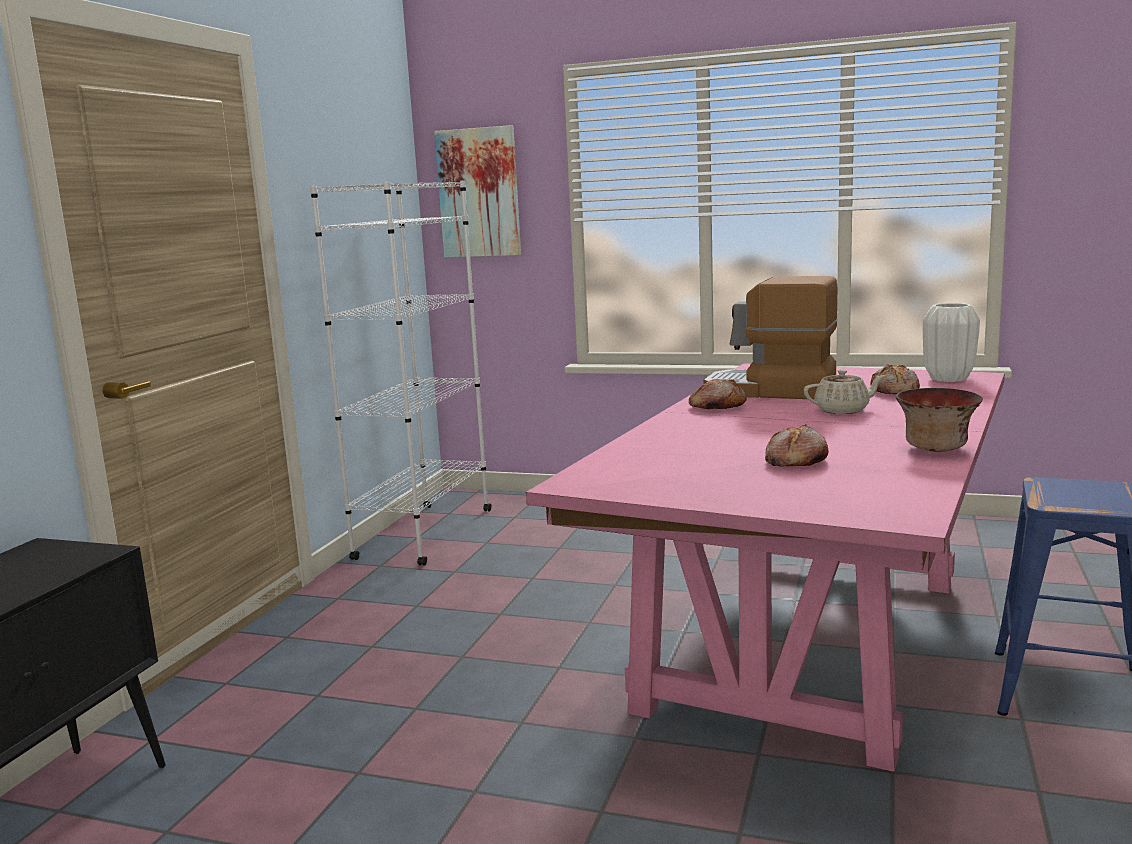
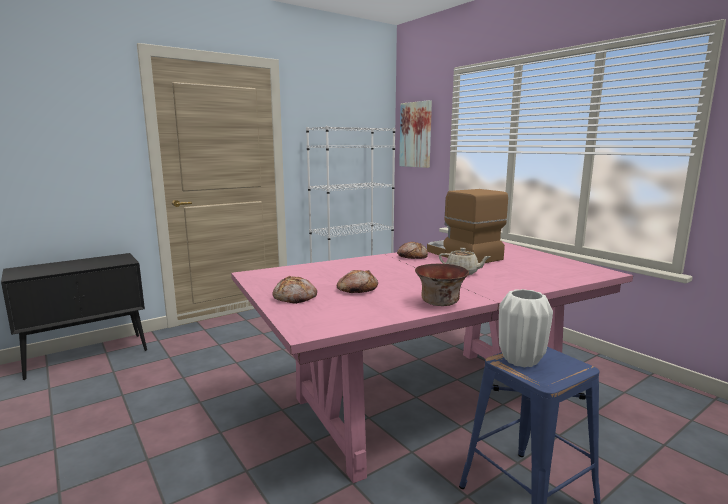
camera: 35 degrees right, 0 degrees up
(895, 391) = (526, 269): bread -> bread (295, 298)
(948, 379) = (580, 270): white vase -> white vase (520, 360)

